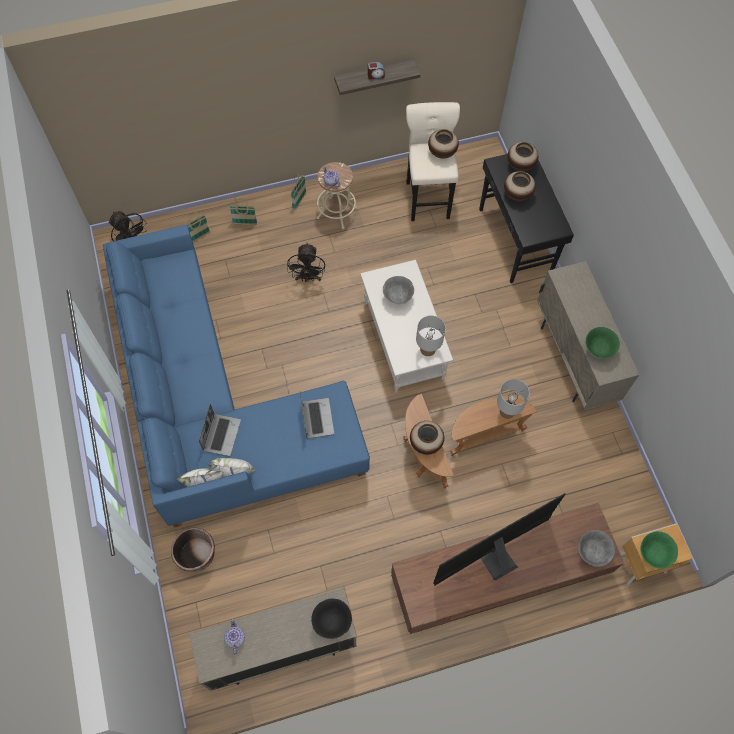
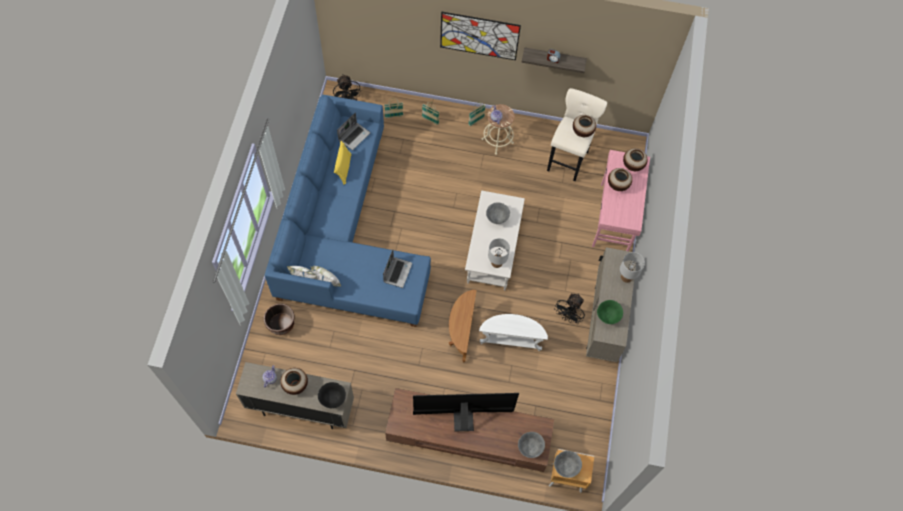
camera: 25 degrees right, 0 degrees up
(178, 323) = (343, 168): none -> yellow pillow
(221, 434) = (331, 253): laptop -> laptop (354, 136)
(274, 83) = (479, 36): none -> picture
(308, 278) = (452, 178): black fan -> black fan (568, 316)
(426, 443) = (460, 323): vase -> vase (295, 385)
(483, 434) = (510, 340): brown side table -> white side table
(507, 411) = (527, 329): grey table lamp -> grey table lamp (626, 277)
(516, 240) = (614, 218): black console table -> pink console table
(653, 554) = (566, 467): green bowl -> grey bowl

